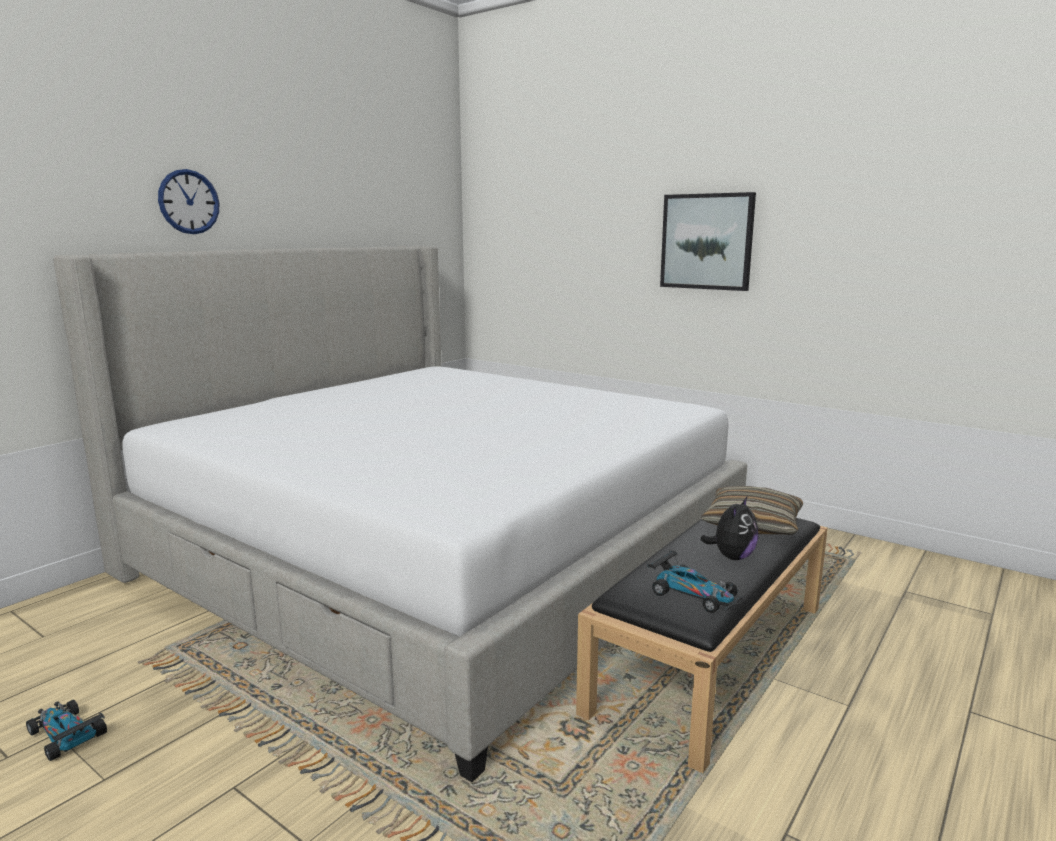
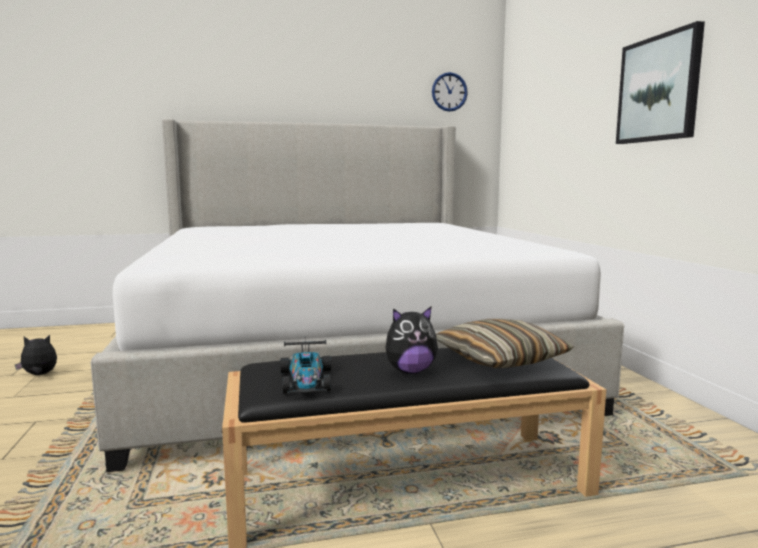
camera: 40 degrees right, 5 degrees down
(66, 735) = (39, 375): toy car -> plush toy
(189, 202) = (256, 91): wall clock -> wall clock (449, 92)

